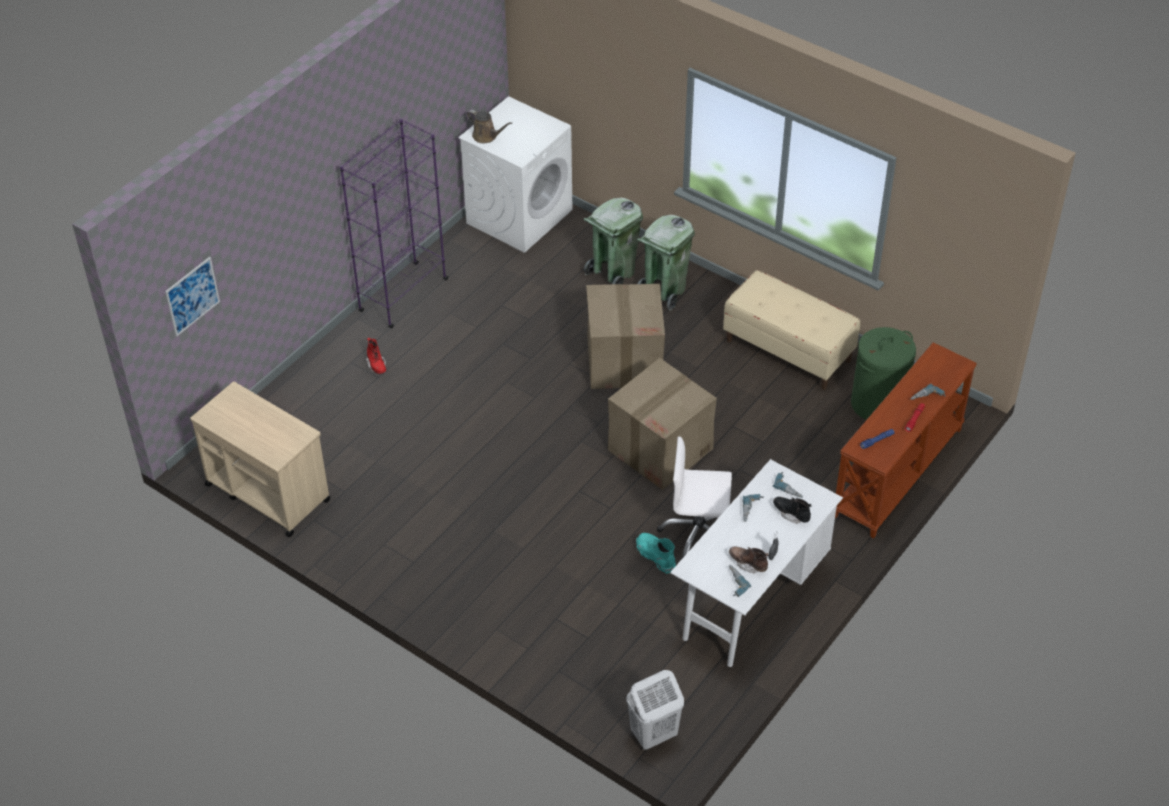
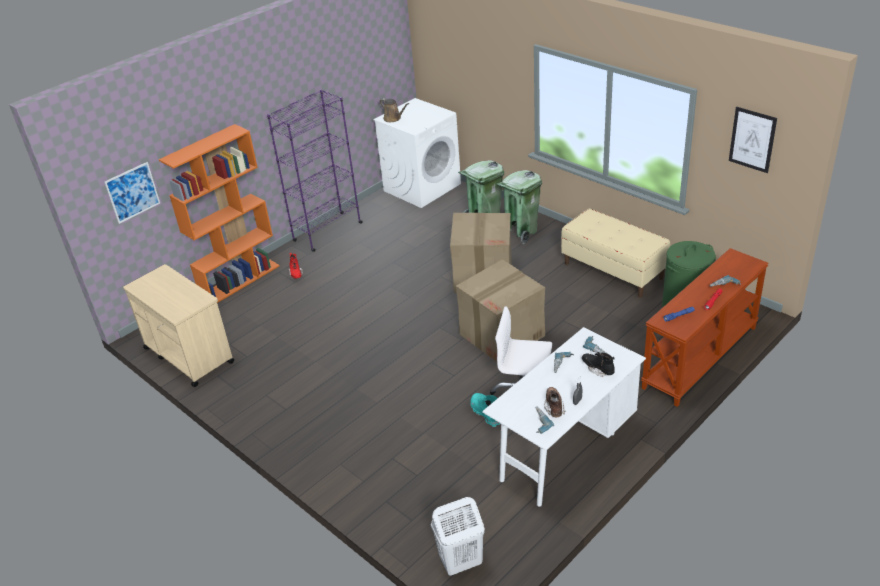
camera: 10 degrees right, 10 degrees down
(302, 377) = (240, 280): none -> orange bookcase
(748, 563) = (554, 407): brown boot -> brown boot turned 45 degrees clockwise
(960, 221) = (752, 139): none -> picture

